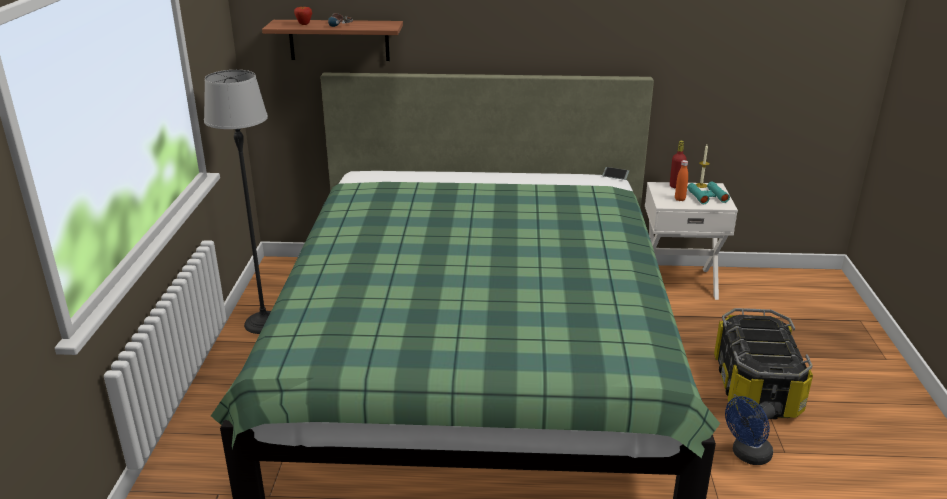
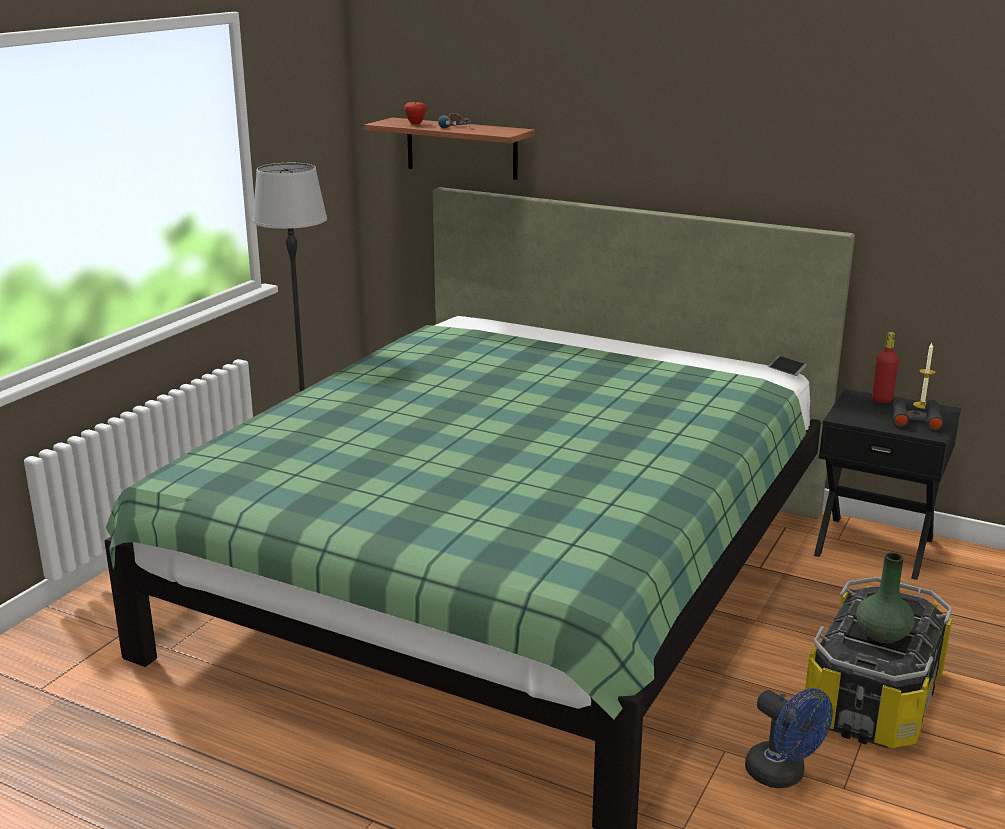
camera: 25 degrees right, 5 degrees down
(679, 282) = (874, 546): white nightstand -> black nightstand
(680, 199) = (870, 416): orange bottle -> none
(707, 196) = (915, 419): turquoise binoculars -> black binoculars
(747, 455) = (782, 775): blue fan -> blue fan turned 120 degrees counterclockwise
(768, 347) = (882, 635): none -> green vase

